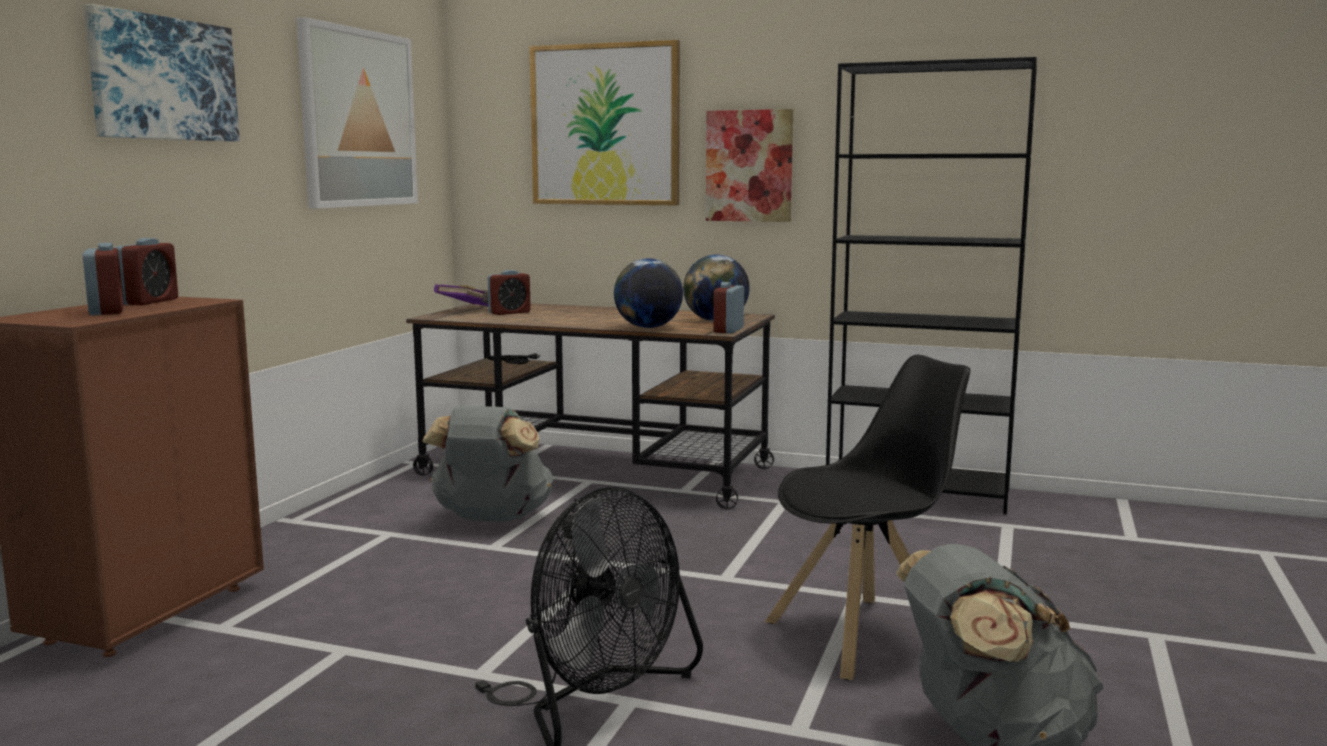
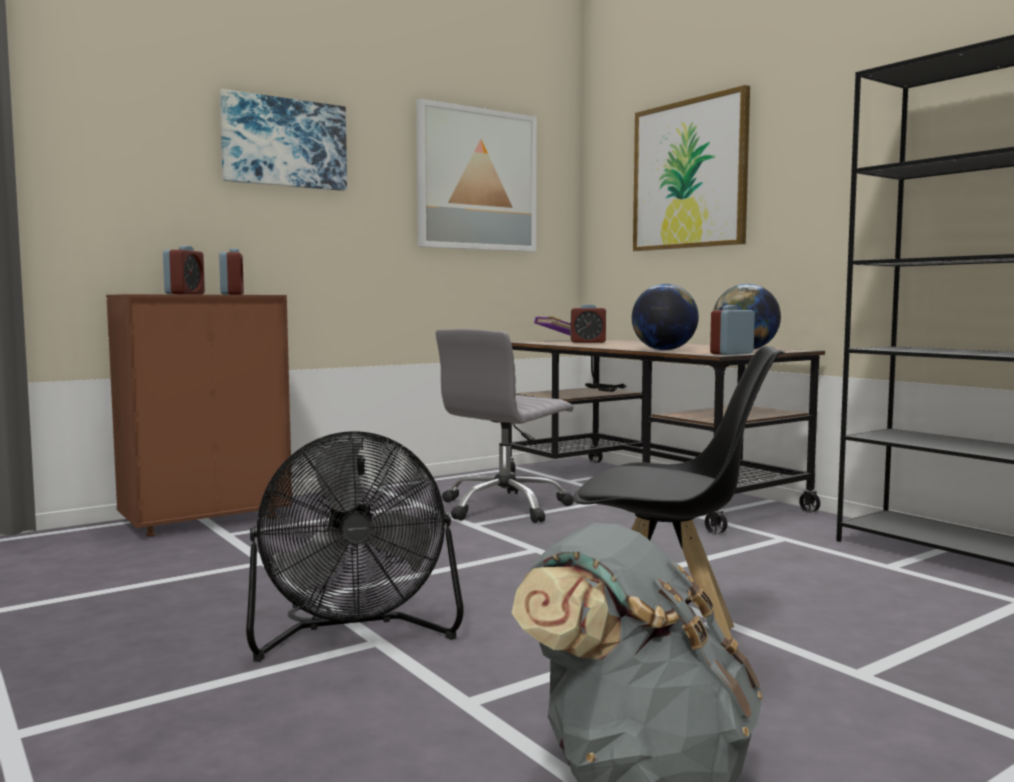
camera: 35 degrees right, 5 degrees down
(149, 302) = (232, 294): alarm clock -> alarm clock turned 60 degrees counterclockwise
(491, 519) = (504, 508): grey backpack -> grey office chair
(749, 166) = (807, 199): picture -> none

